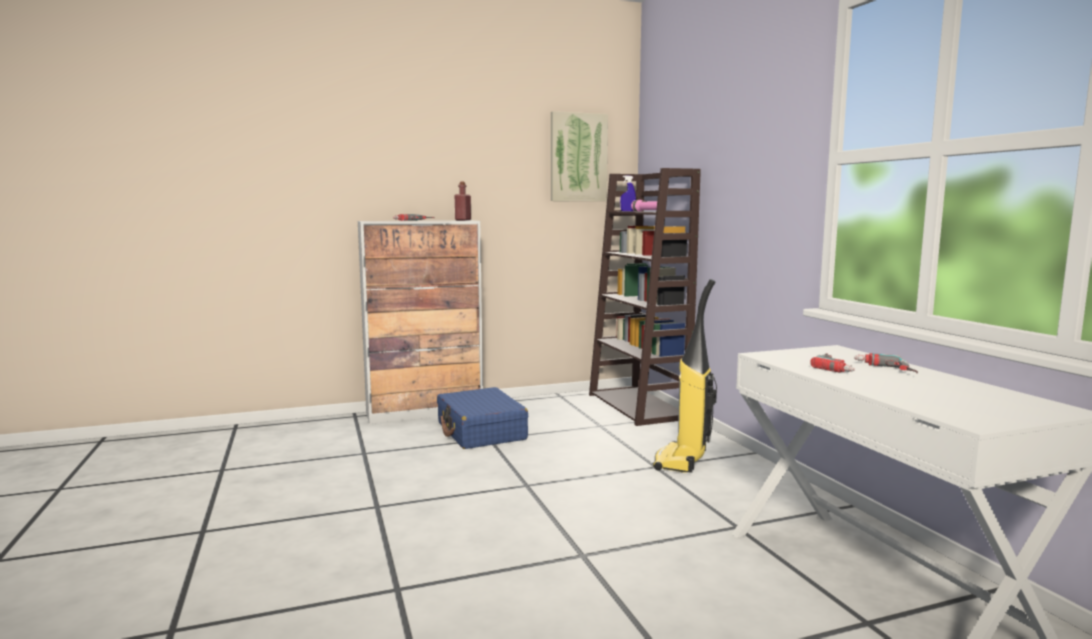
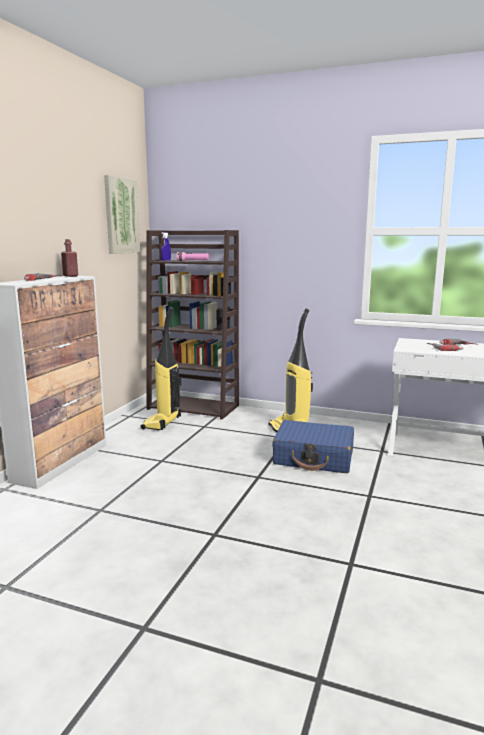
camera: 50 degrees left, 5 degrees up
(481, 431) = (143, 458): blue suitcase -> blue suitcase (314, 458)
(570, 410) = (162, 423): none -> vacuum cleaner

